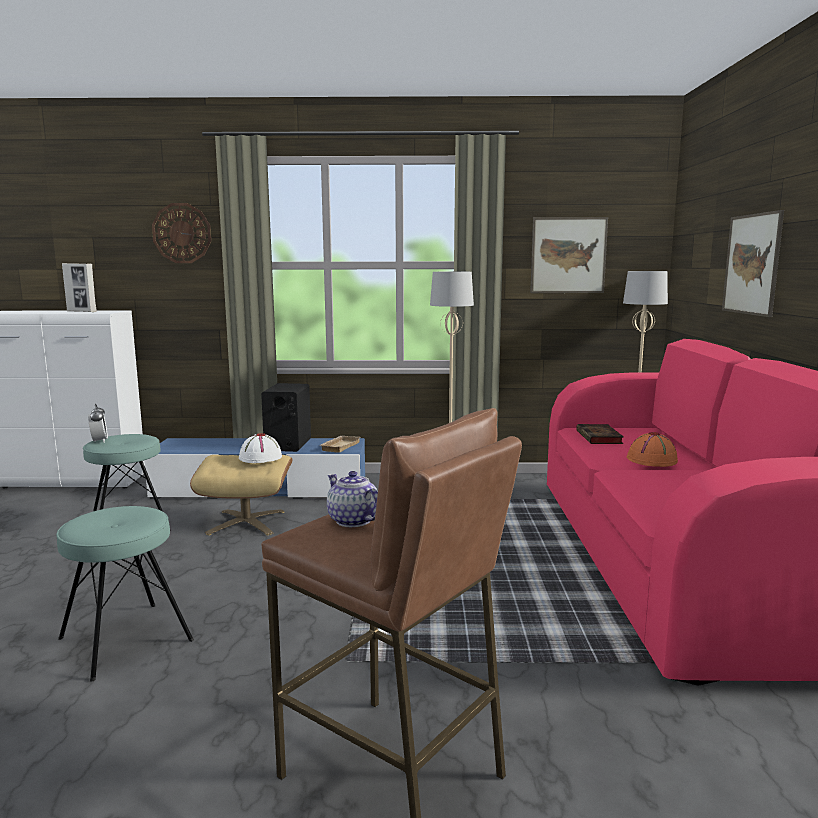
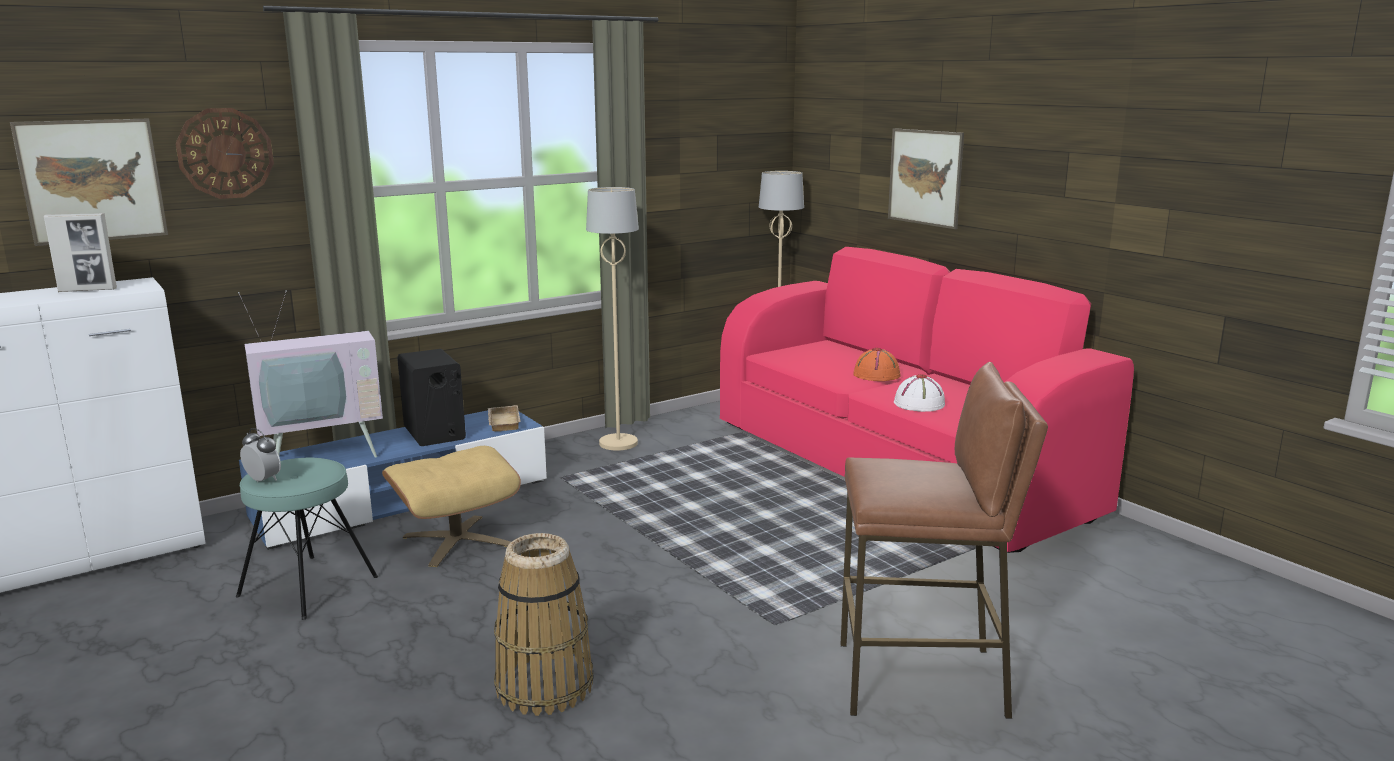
camera: 35 degrees left, 5 degrees up
(126, 639) = (544, 686): turquoise stool -> basket
(209, 444) = (323, 454): none -> television
(260, 458) = (468, 455): white hat -> white hat (919, 404)
(352, 520) = (890, 476): teapot -> none
(568, 255) = (703, 158): picture -> picture (92, 181)
(600, 438) = (800, 360): book -> none

